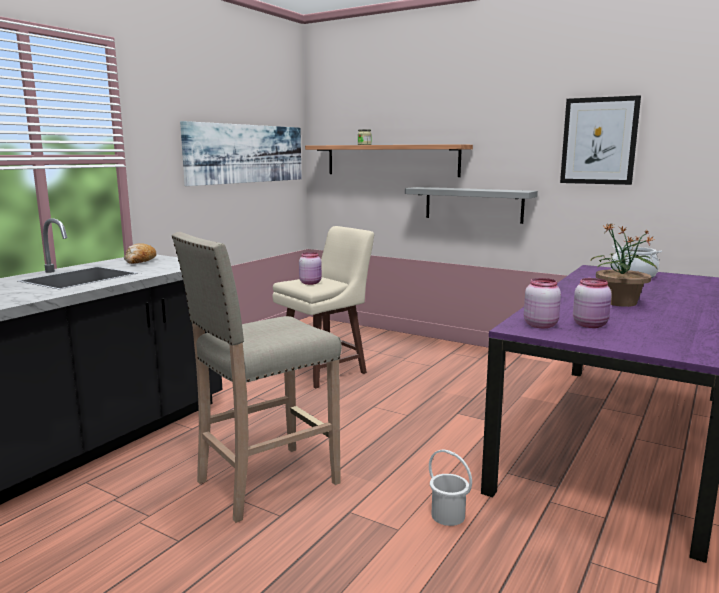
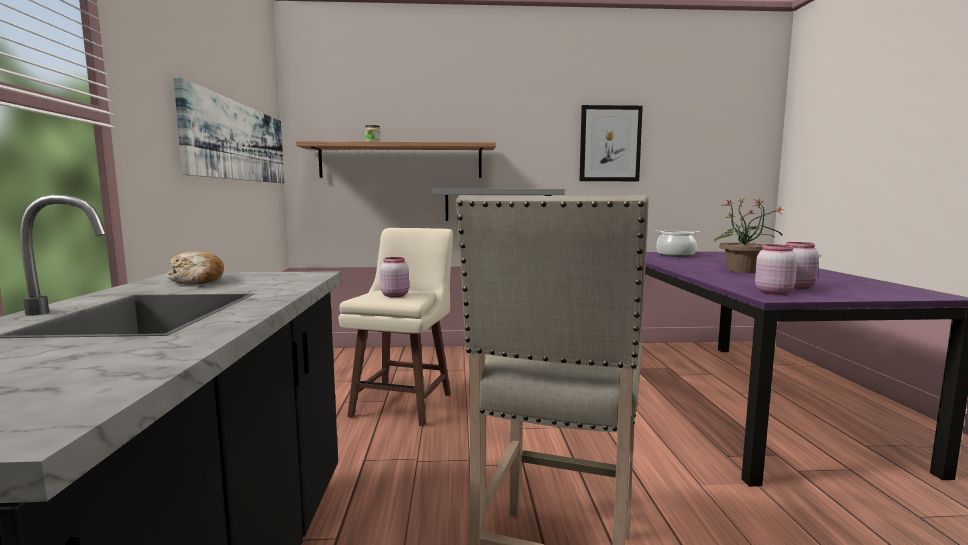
camera: 35 degrees left, 5 degrees down
(448, 515) = (770, 523): white bucket -> none

